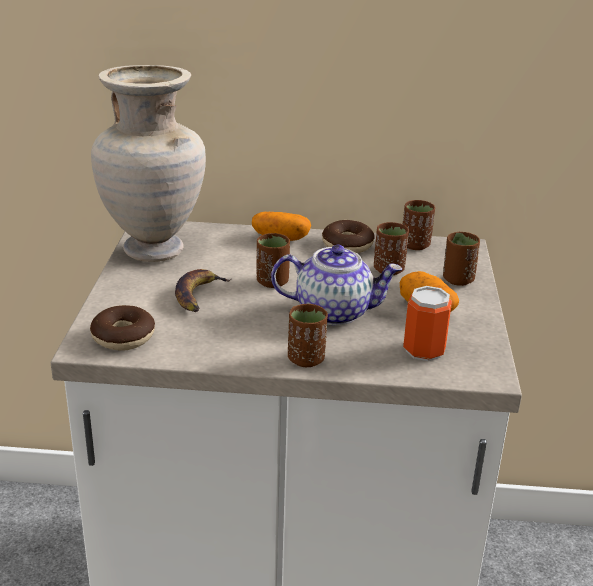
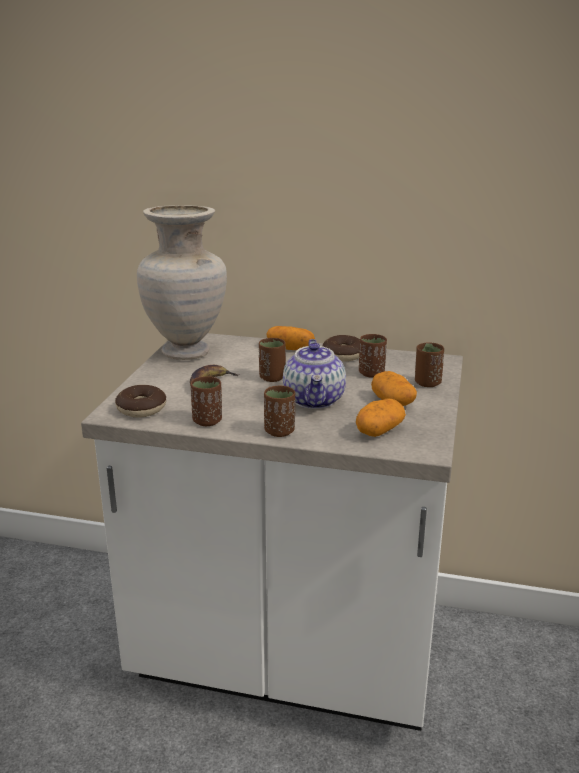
camera: 10 degrees right, 5 degrees down
(334, 311) = (315, 400): teapot -> teapot turned 75 degrees clockwise
(415, 245) = (400, 357): brown cup -> brown cup (207, 421)
(424, 350) = (379, 430): can -> potato

